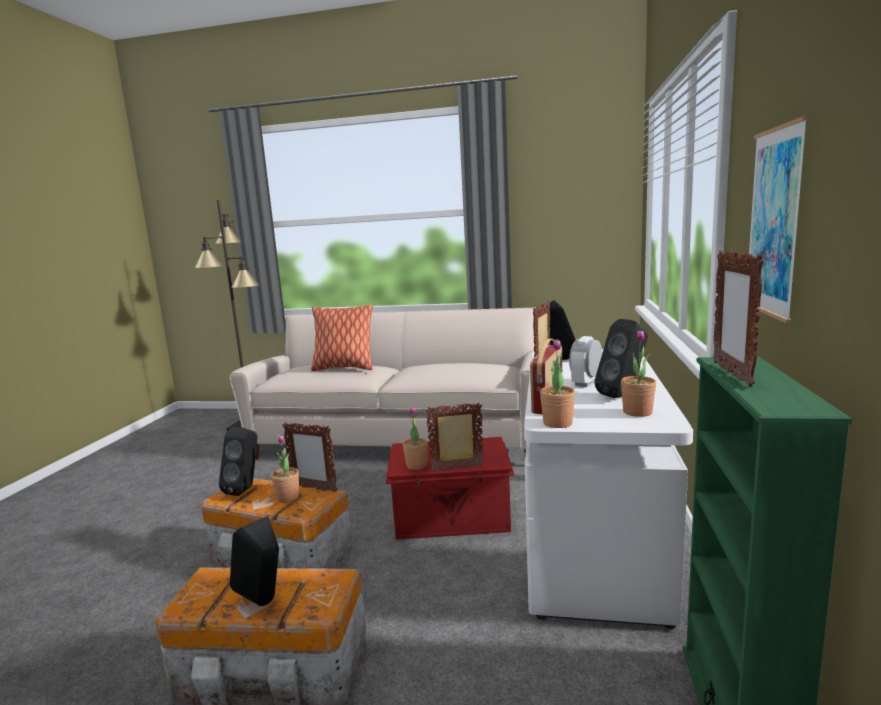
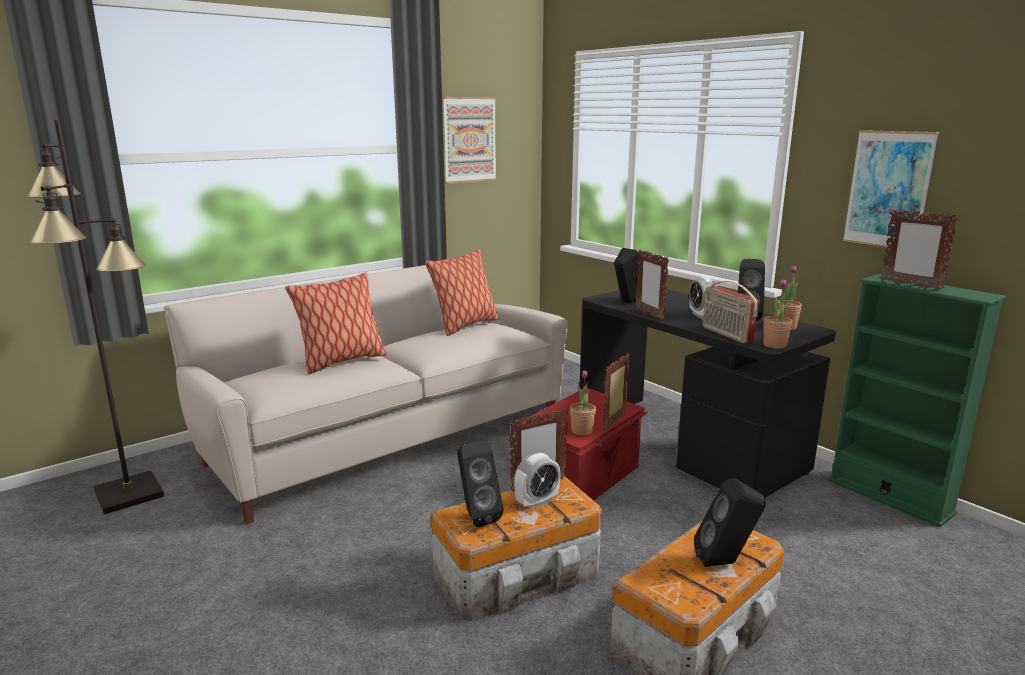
camera: 50 degrees left, 5 degrees up
(288, 497) = (537, 502): potted plant -> alarm clock
(470, 363) = (465, 326): none -> pillow
(548, 201) = (469, 140): none -> picture
(593, 538) = (688, 447): white desk -> black desk

